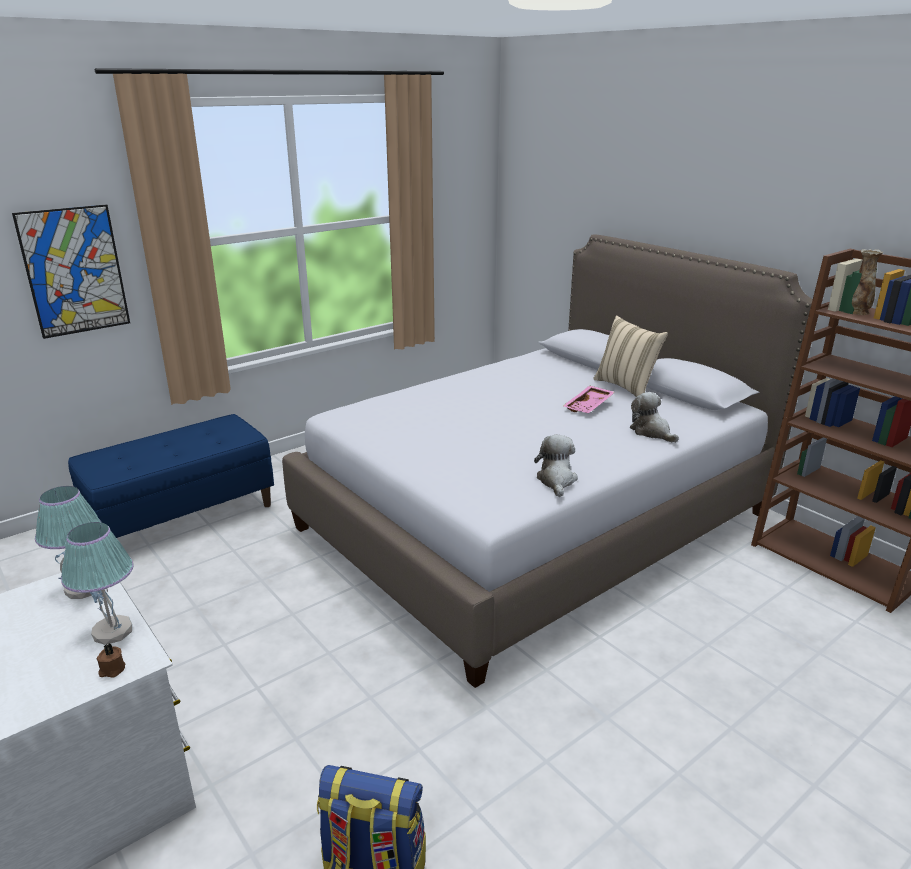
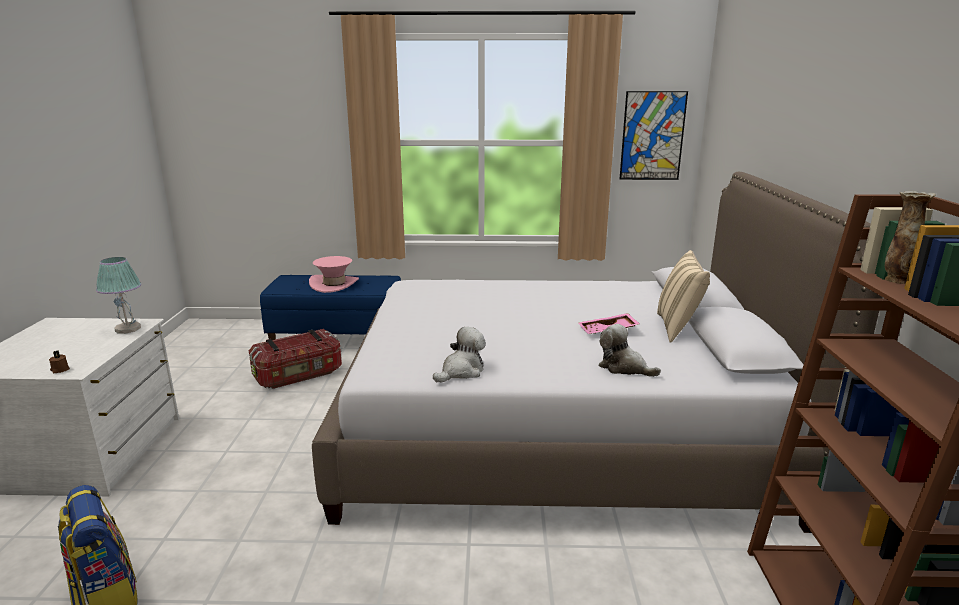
camera: 40 degrees right, 5 degrees down
(74, 271) = (309, 150): picture -> picture (652, 136)
(113, 631) = (95, 353): table lamp -> none
(173, 447) = (334, 284): none -> pink hat
(204, 574) = (299, 375): none -> storage box
(651, 432) = (624, 367): plush toy -> plush toy turned 60 degrees counterclockwise

